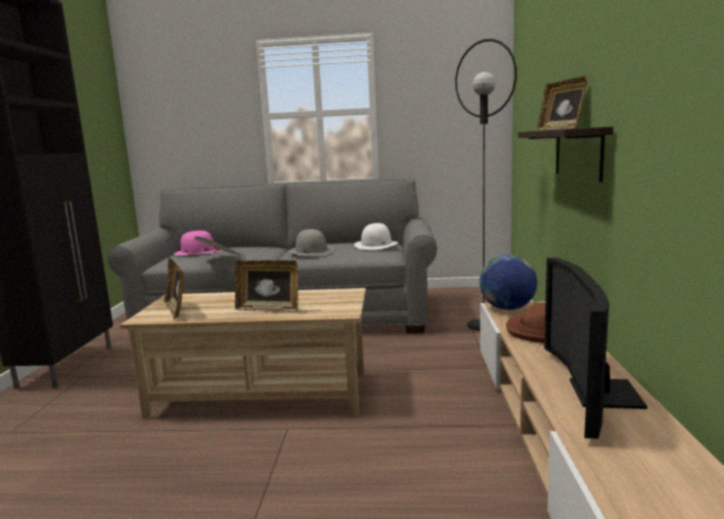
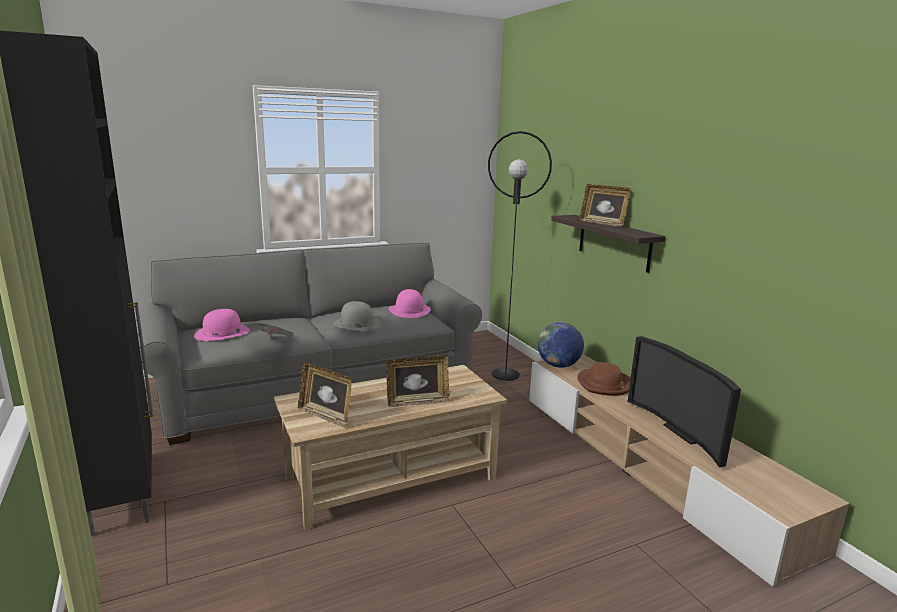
camera: 30 degrees left, 5 degrees up
(376, 245) = (409, 310): white hat -> pink hat

